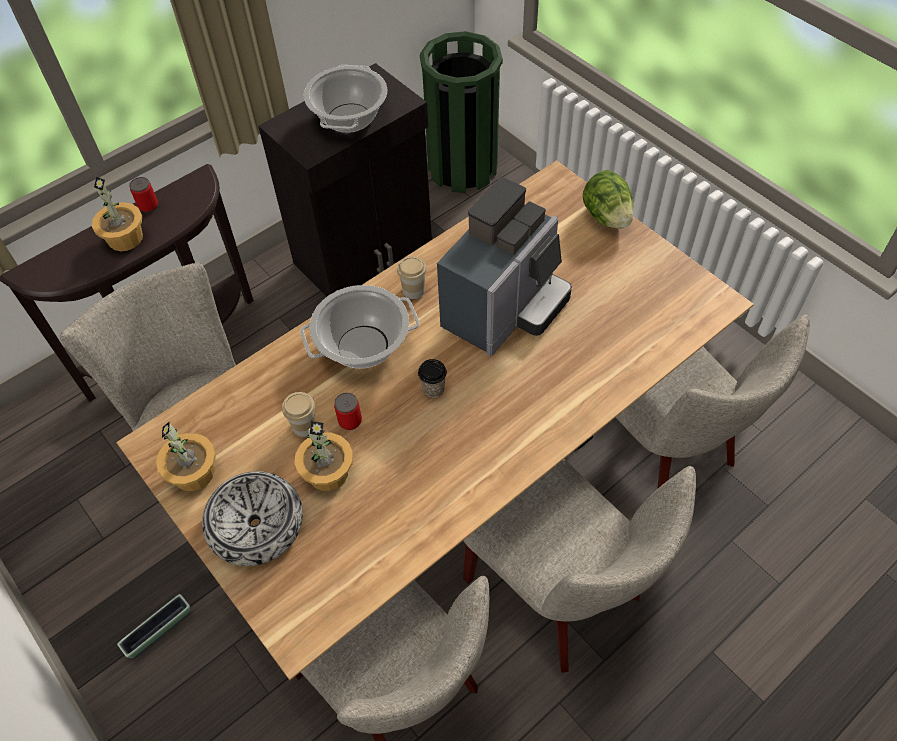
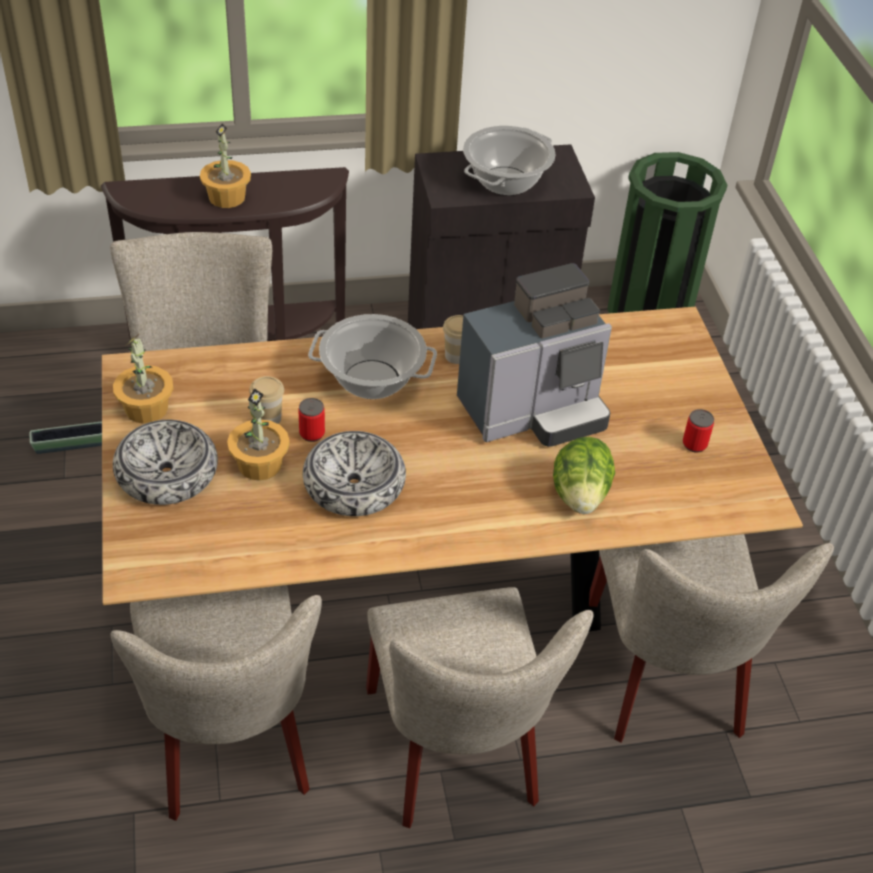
camera: 25 degrees right, 10 degrees down
(148, 206) = (266, 180): can -> can (694, 444)
(159, 630) = (56, 579): planter -> planter (70, 445)
(416, 448) = (354, 484): none -> bowl
(433, 388) = (409, 444): cup -> none
(606, 217) = (706, 378): lettuce -> lettuce (580, 495)

